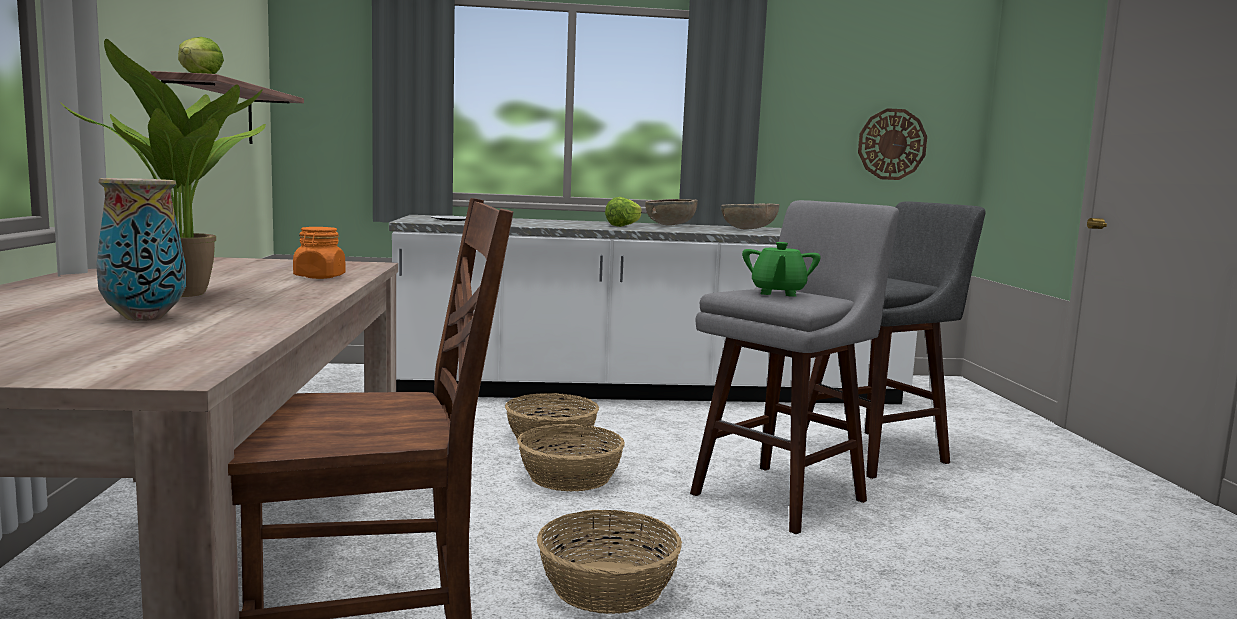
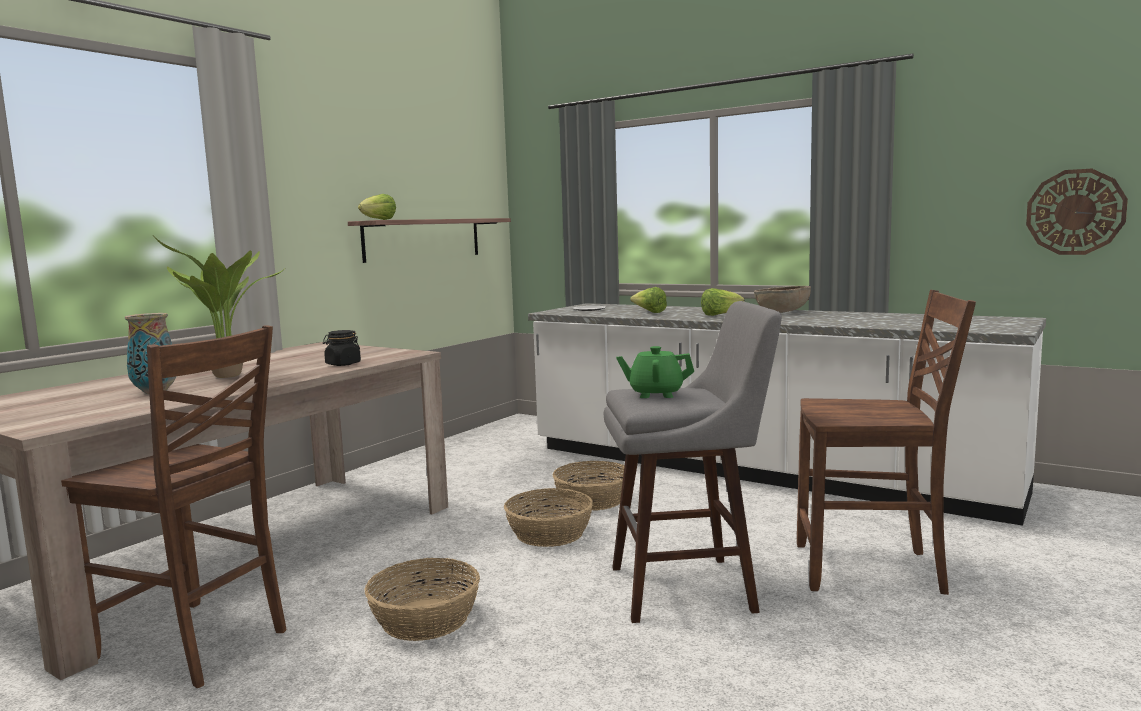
camera: 40 degrees right, 0 degrees up
(319, 277) = (343, 364): orange jar -> black jar
(537, 223) = (649, 312): none -> lettuce
(749, 229) = (851, 317): brown bowl -> none
(778, 293) = (655, 394): green teapot -> green teapot turned 45 degrees clockwise
(876, 452) = (871, 570): grey stool -> brown chair

